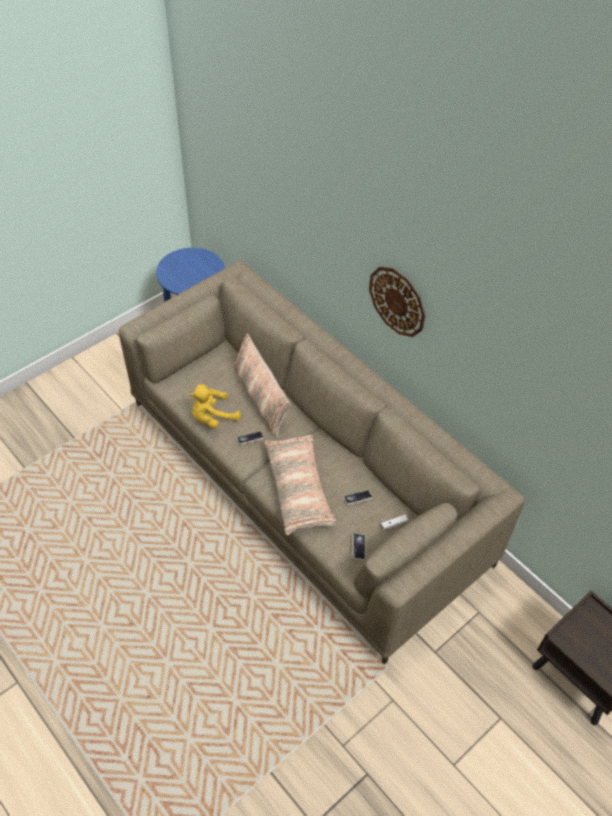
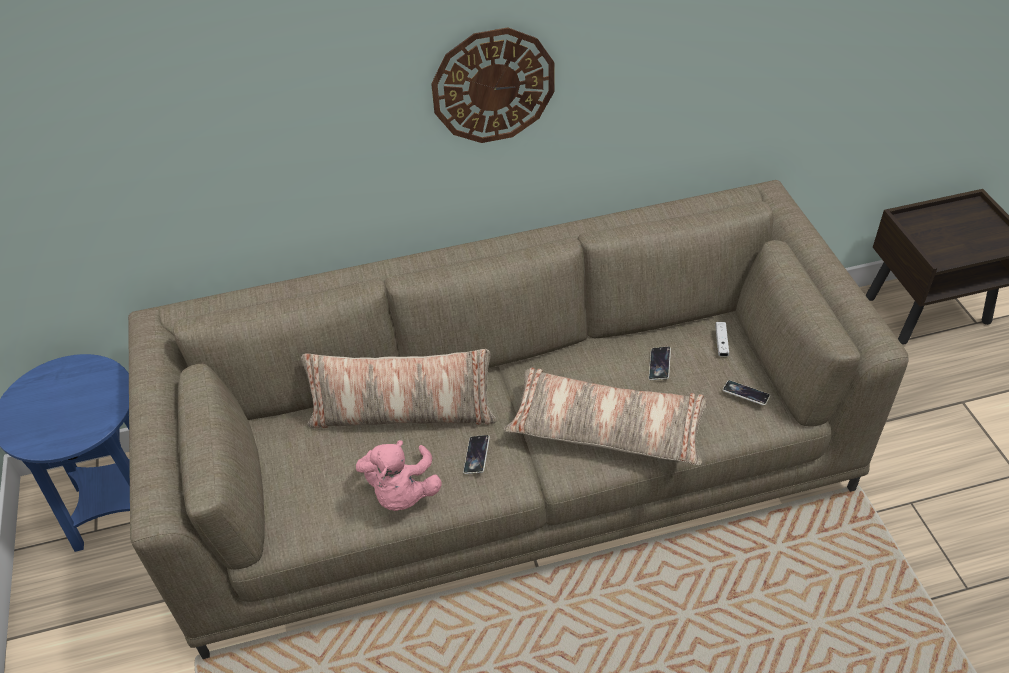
camera: 60 degrees left, 5 degrees down
(212, 417) = (401, 493): yellow plush toy -> pink plush toy

